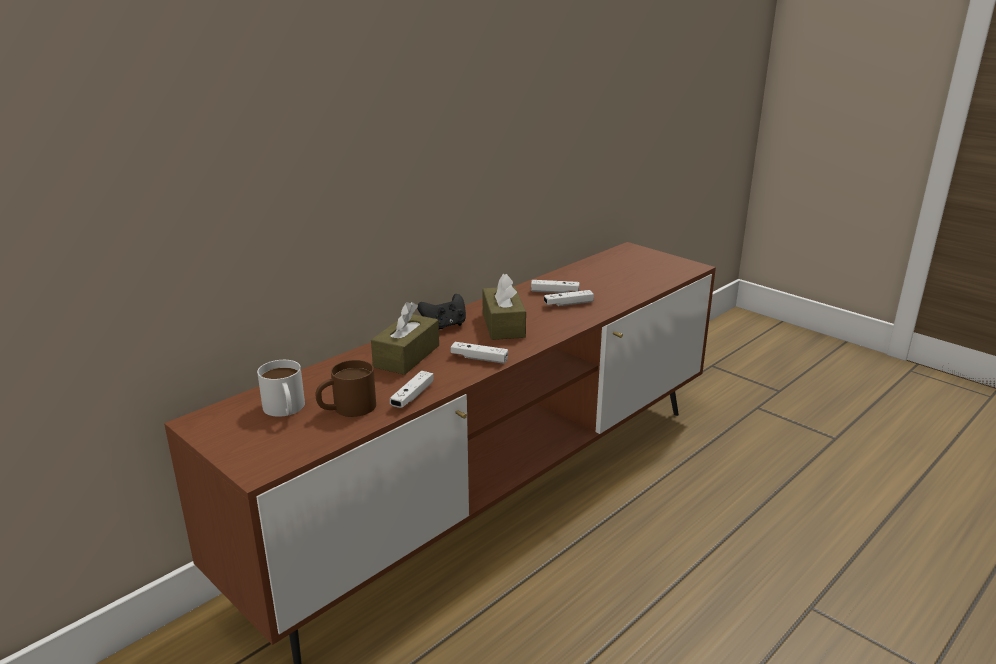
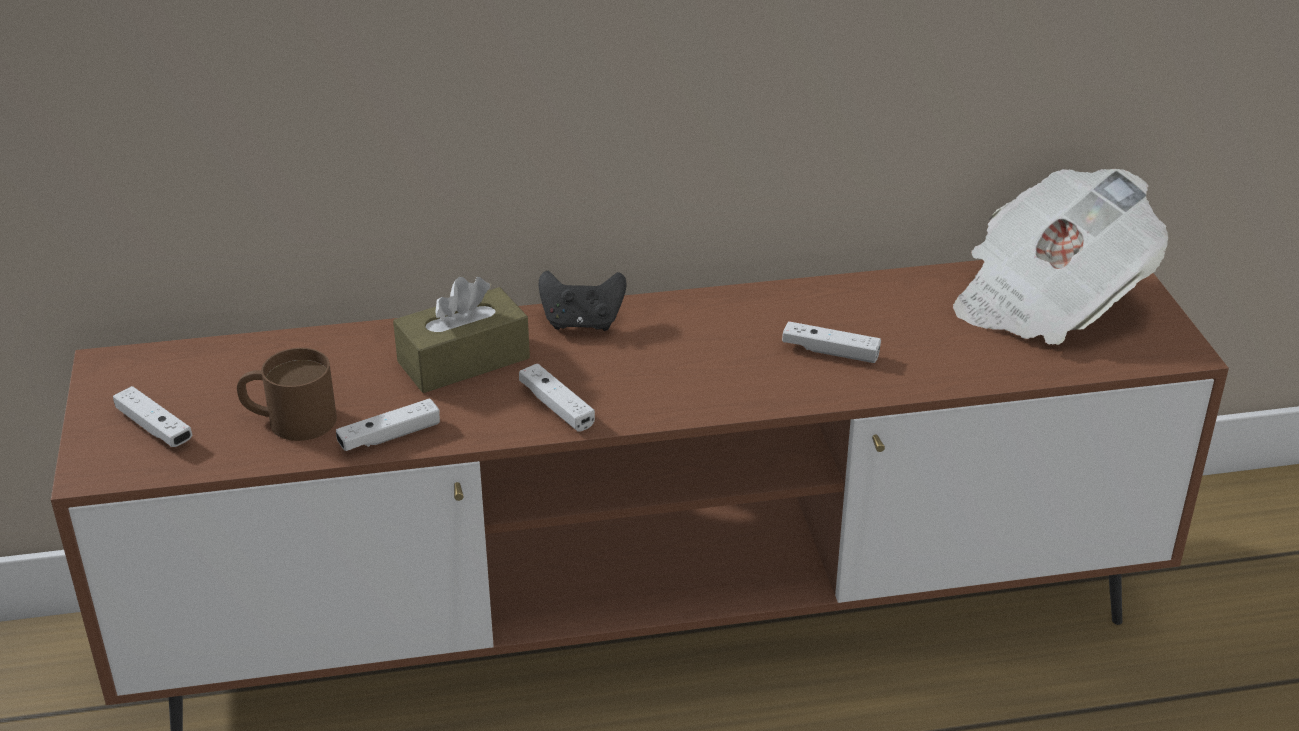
camera: 35 degrees right, 10 degrees up
(285, 409) = (218, 389): white mug -> none
(503, 325) = (671, 355): brown tissue box -> none
(554, 292) = (840, 317): white game controller -> white game controller (154, 428)
(624, 265) = (1047, 300): none -> newspaper

